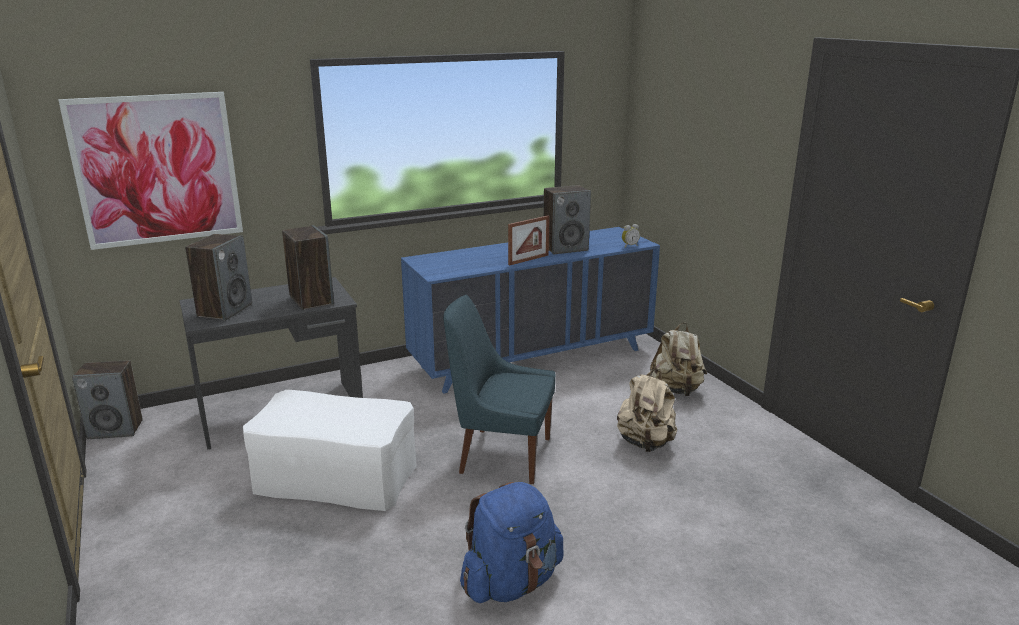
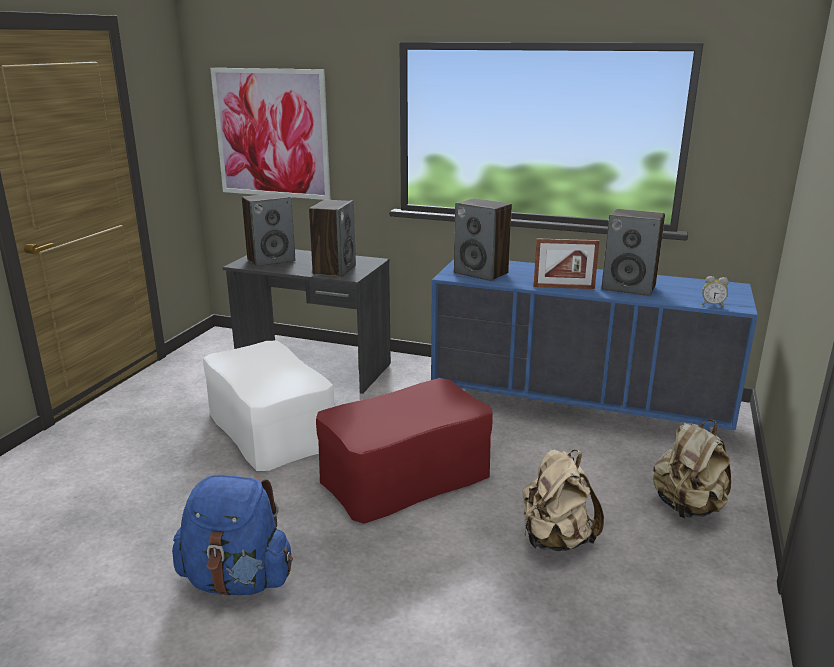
camera: 45 degrees right, 0 degrees up
(116, 429) = (216, 338): speaker -> speaker (481, 273)
(501, 455) = (405, 476): blue chair -> red ottoman

